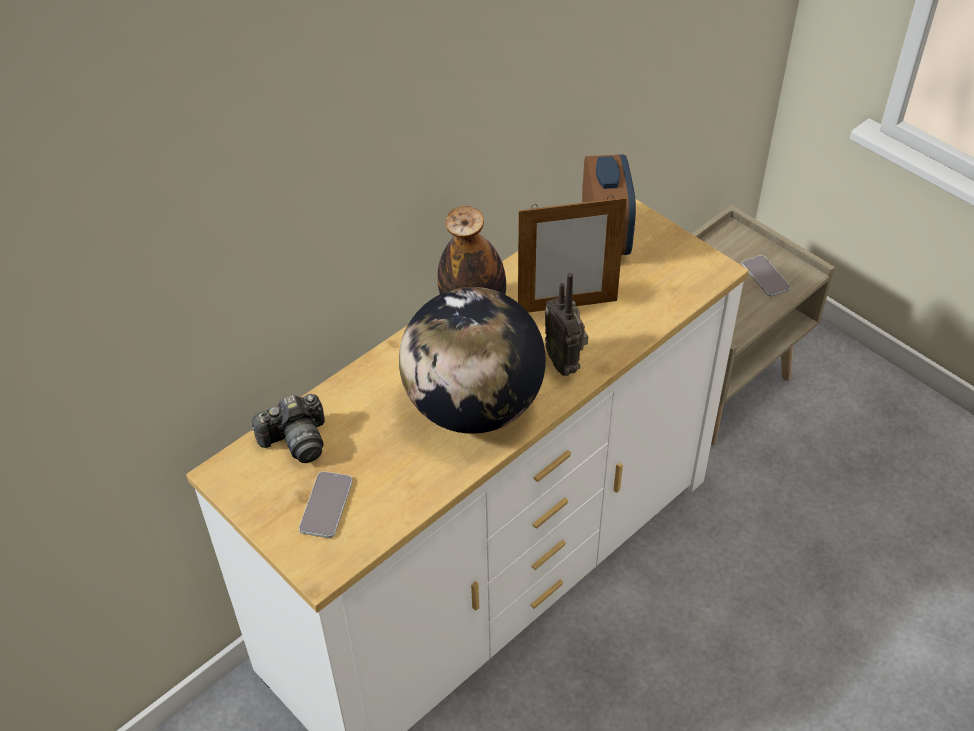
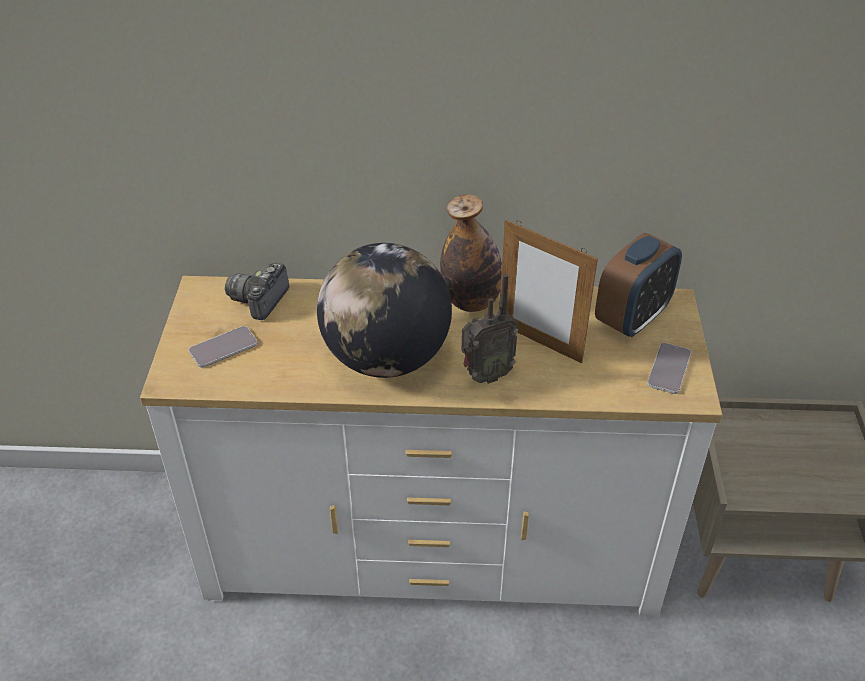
camera: 45 degrees right, 5 degrees down
(296, 440) = (260, 300): camera -> camera turned 90 degrees clockwise
(564, 362) = (485, 375): radio -> radio turned 135 degrees counterclockwise
(765, 276) = (827, 474): phone -> phone (669, 369)

